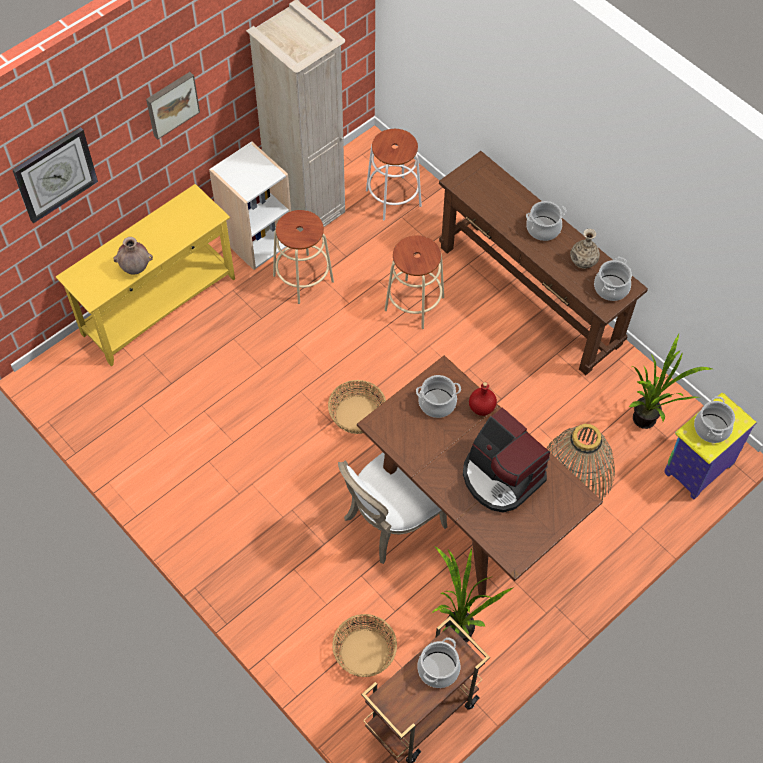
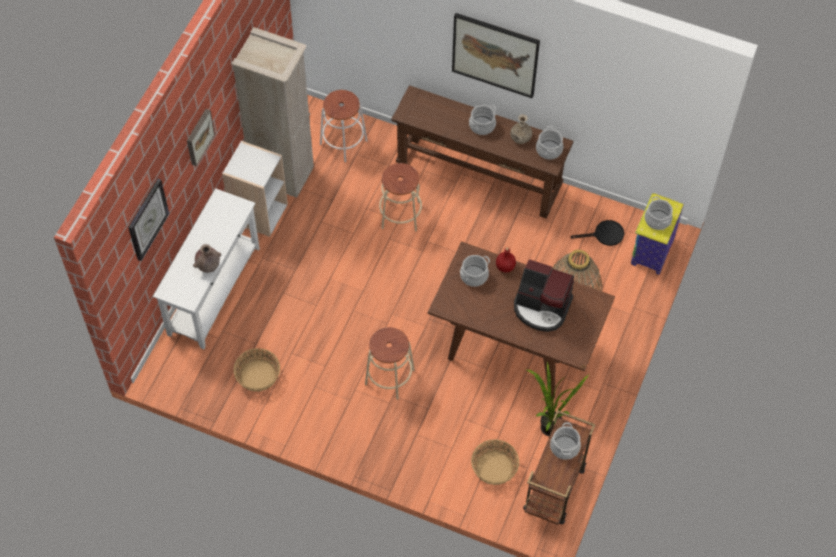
camera: 25 degrees left, 0 degrees up
(159, 305) = (214, 290): yellow console table -> white console table
(303, 278) = (310, 228): beige stool -> beige stool (389, 377)
(356, 415) = (402, 311): basket -> basket (257, 376)
(389, 521) = (464, 375): white chair -> none
(580, 138) = (495, 54): none -> picture
(648, 423) = (604, 235): potted plant -> black frying pan

